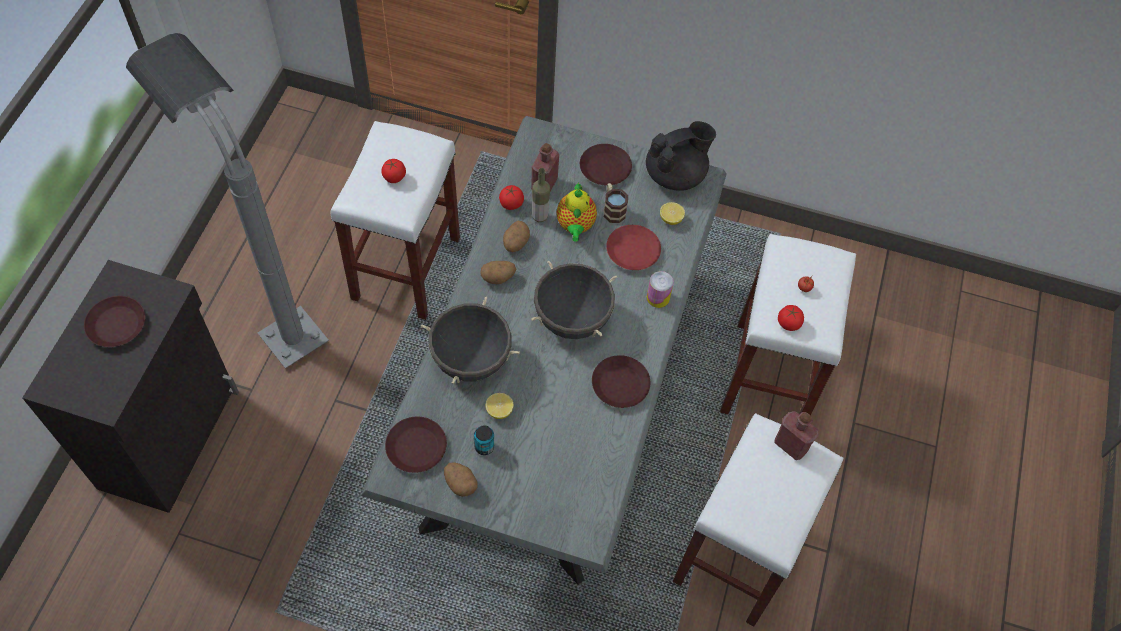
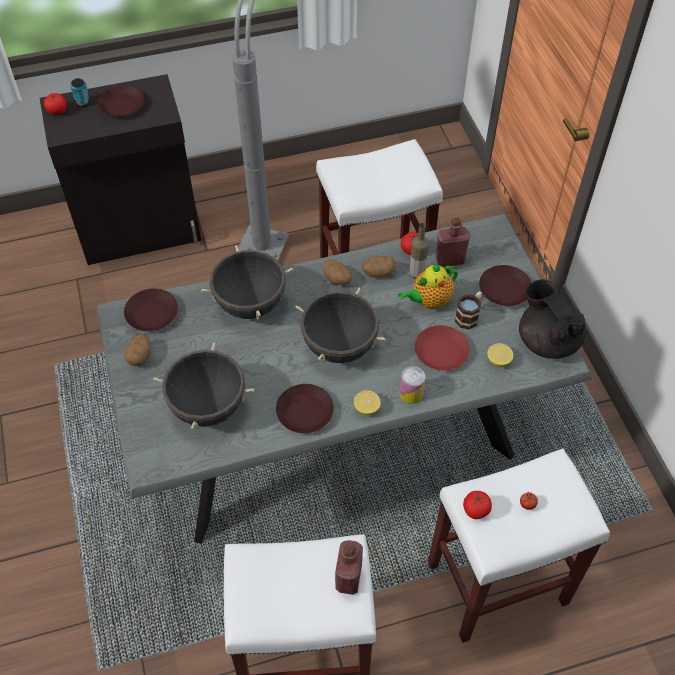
camera: 60 degrees right, 5 degrees down
(394, 177) = (375, 175): tomato -> tomato (57, 111)
(484, 447) = (181, 354): can -> can (83, 102)
(499, 410) = (220, 345): lemon -> lemon (366, 408)
(560, 457) = (208, 407): none -> black cooking pot
(676, 175) = (547, 340): black teapot -> black teapot turned 150 degrees counterclockwise

